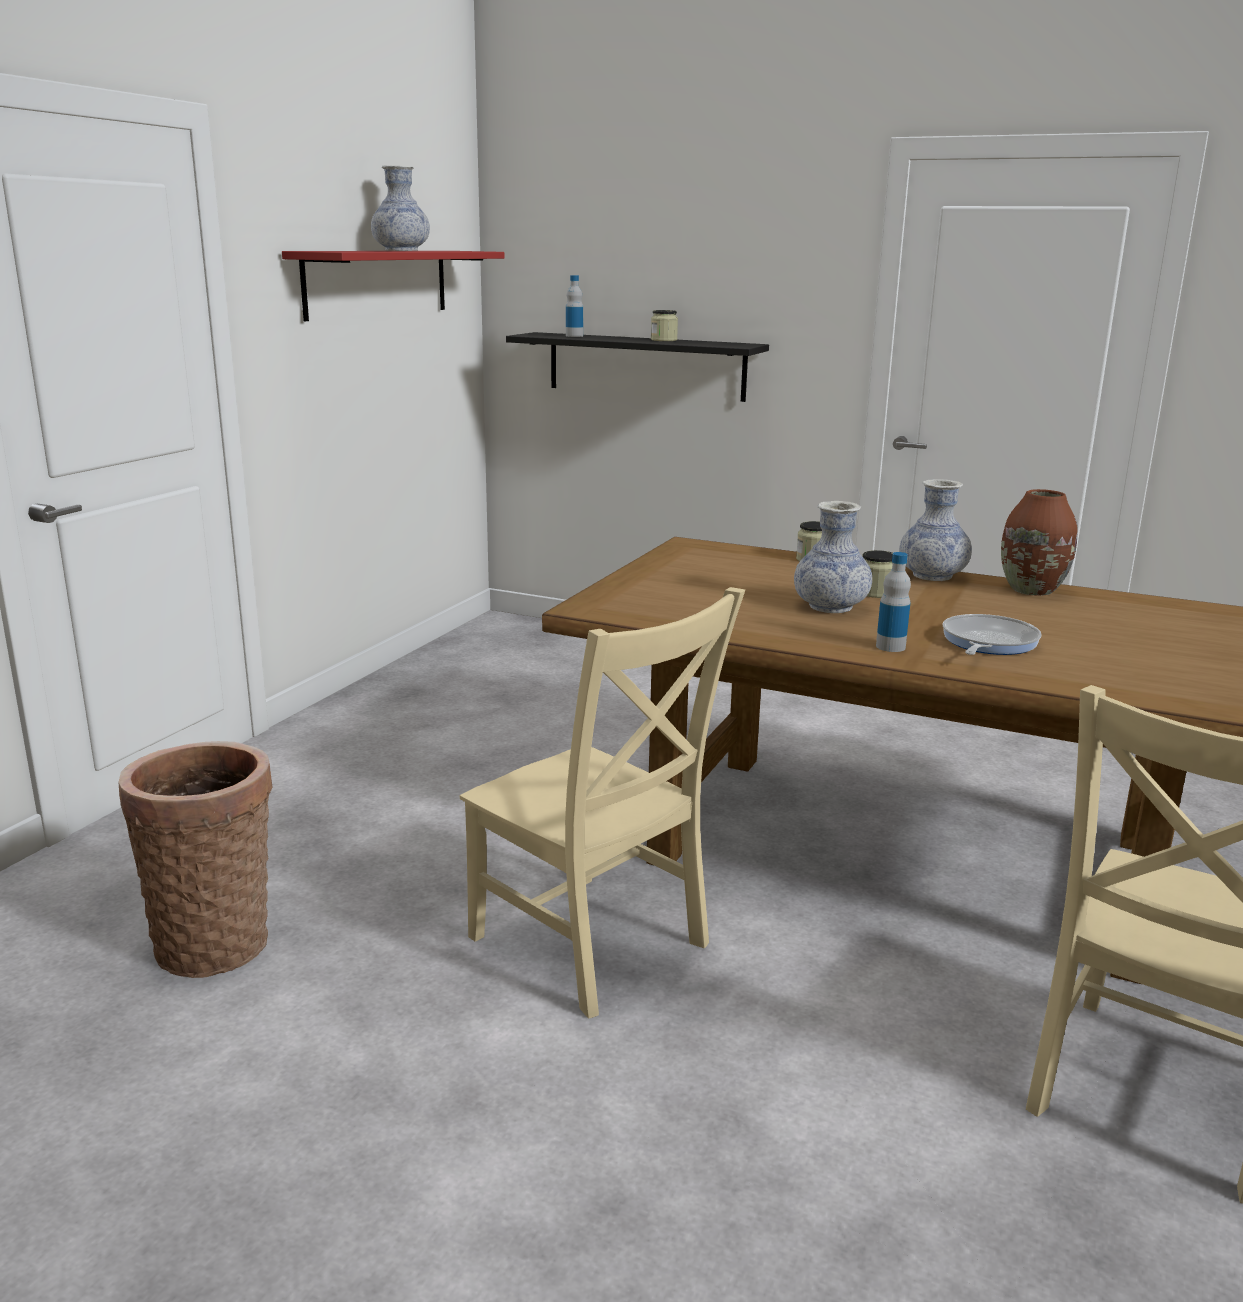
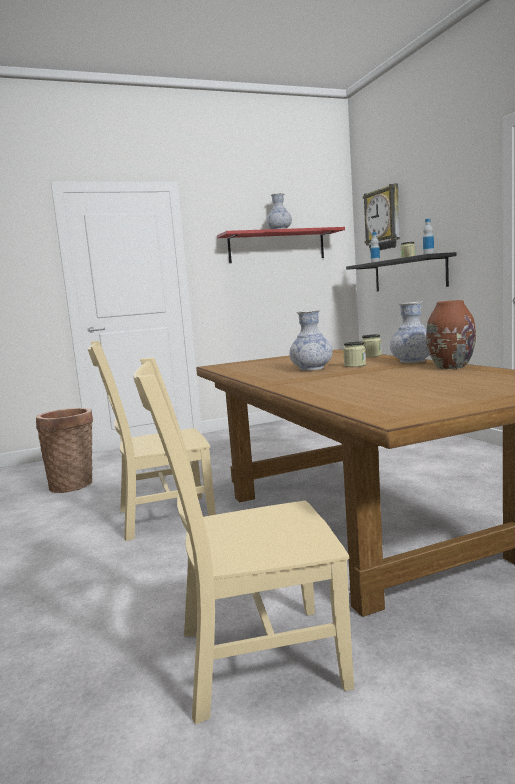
camera: 45 degrees right, 10 degrees down
(579, 248) = (383, 219): none -> wall clock
(594, 946) = (161, 517): beige chair -> beige chair turned 75 degrees clockwise
(890, 647) = (283, 380): bottle -> bottle (428, 254)
(987, 643) = (335, 381): frying pan -> none

